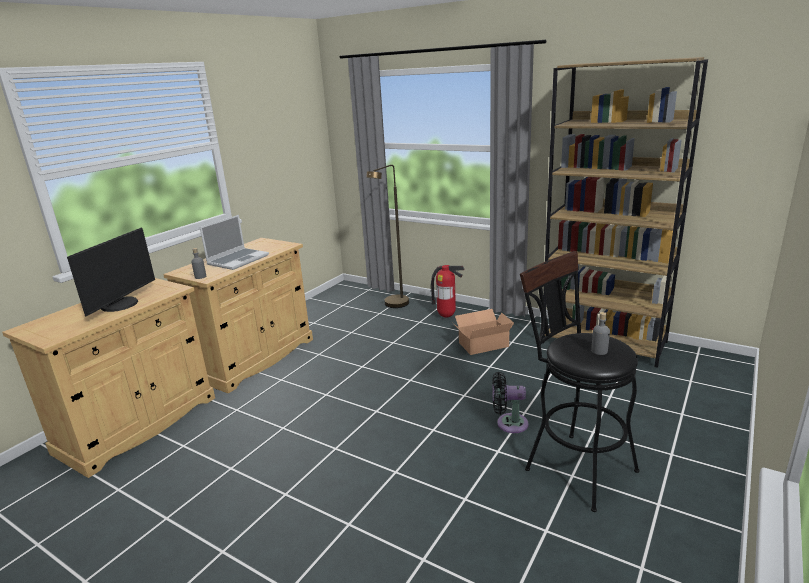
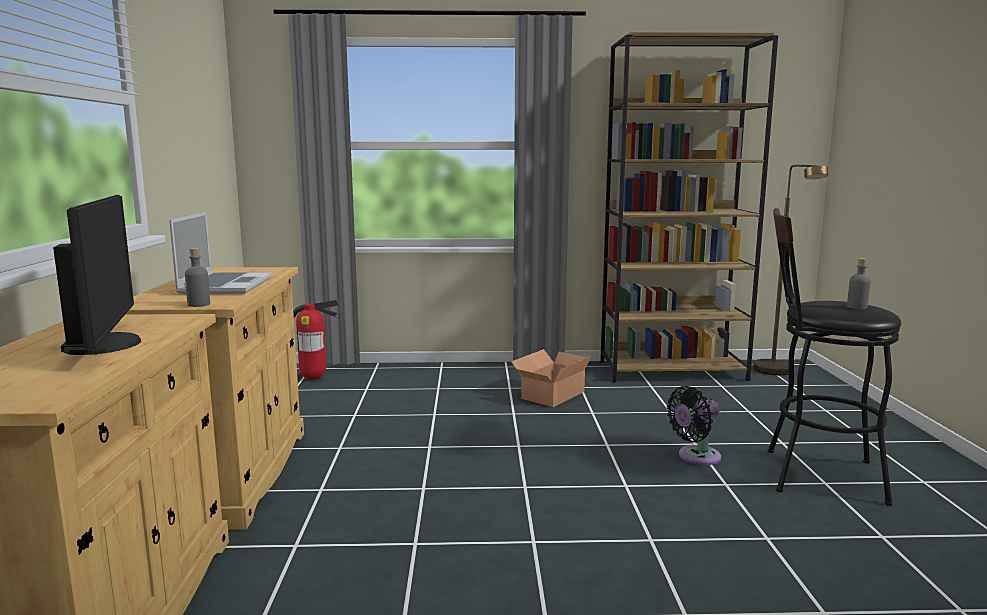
camera: 35 degrees left, 10 degrees down
(394, 306) = (376, 378): brown floor lamp -> brown floor lamp (778, 373)
(447, 316) = (465, 377): fire extinguisher -> fire extinguisher (313, 378)

